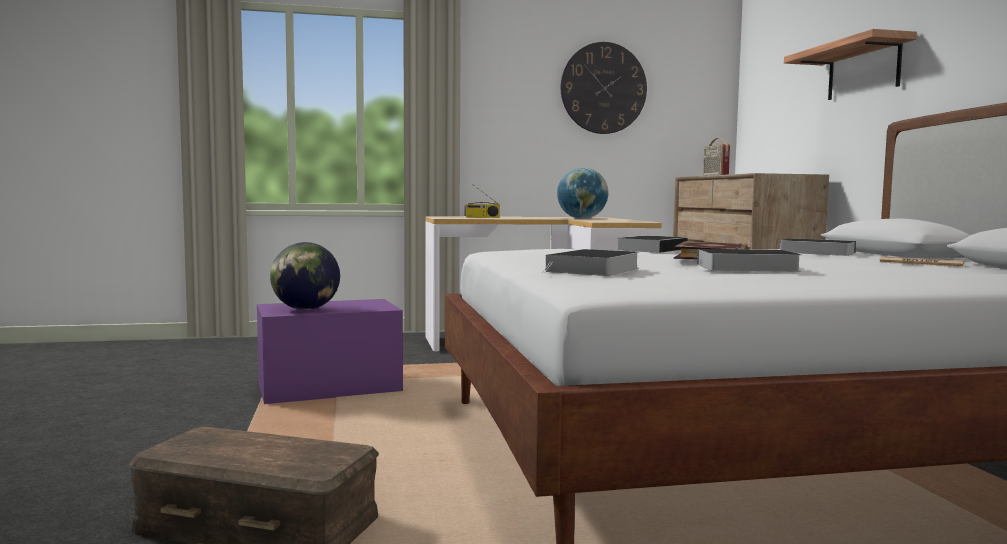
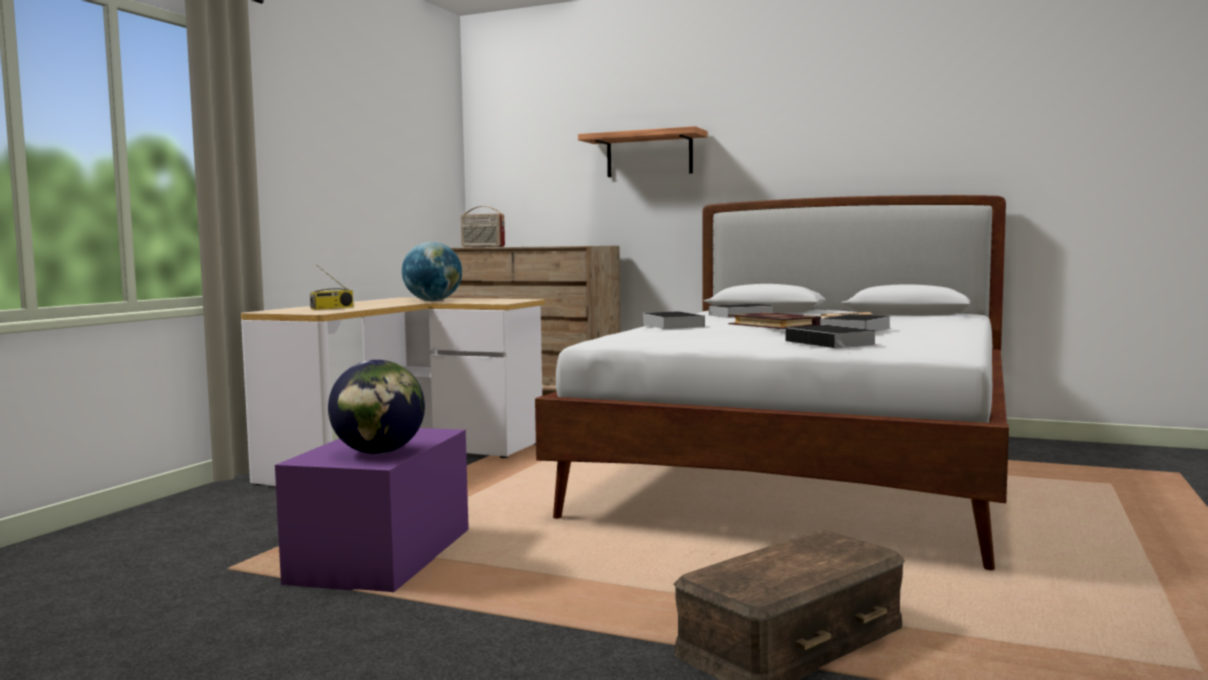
camera: 55 degrees left, 0 degrees up
(603, 88) = (371, 143): wall clock -> none

